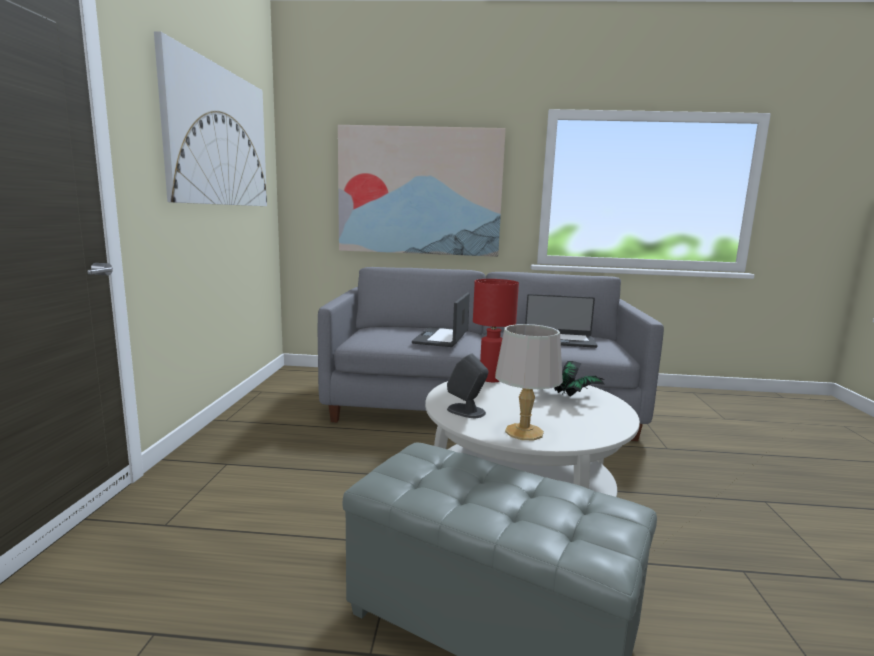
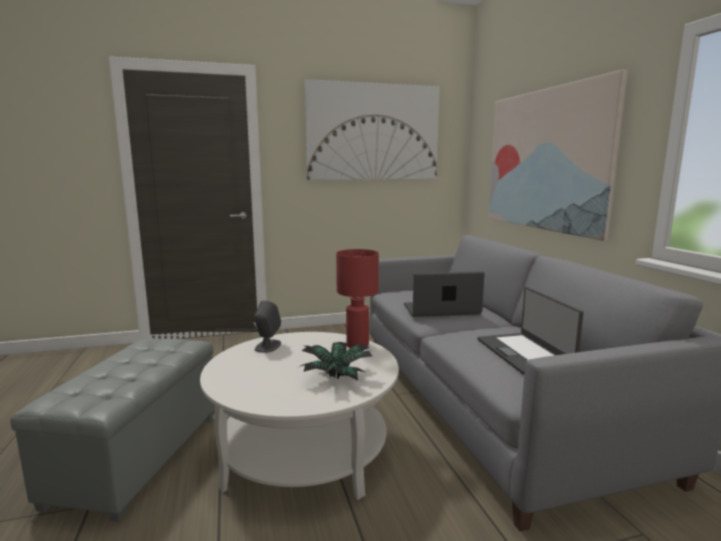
camera: 70 degrees right, 0 degrees up
(523, 432) = (232, 368): grey table lamp -> none

